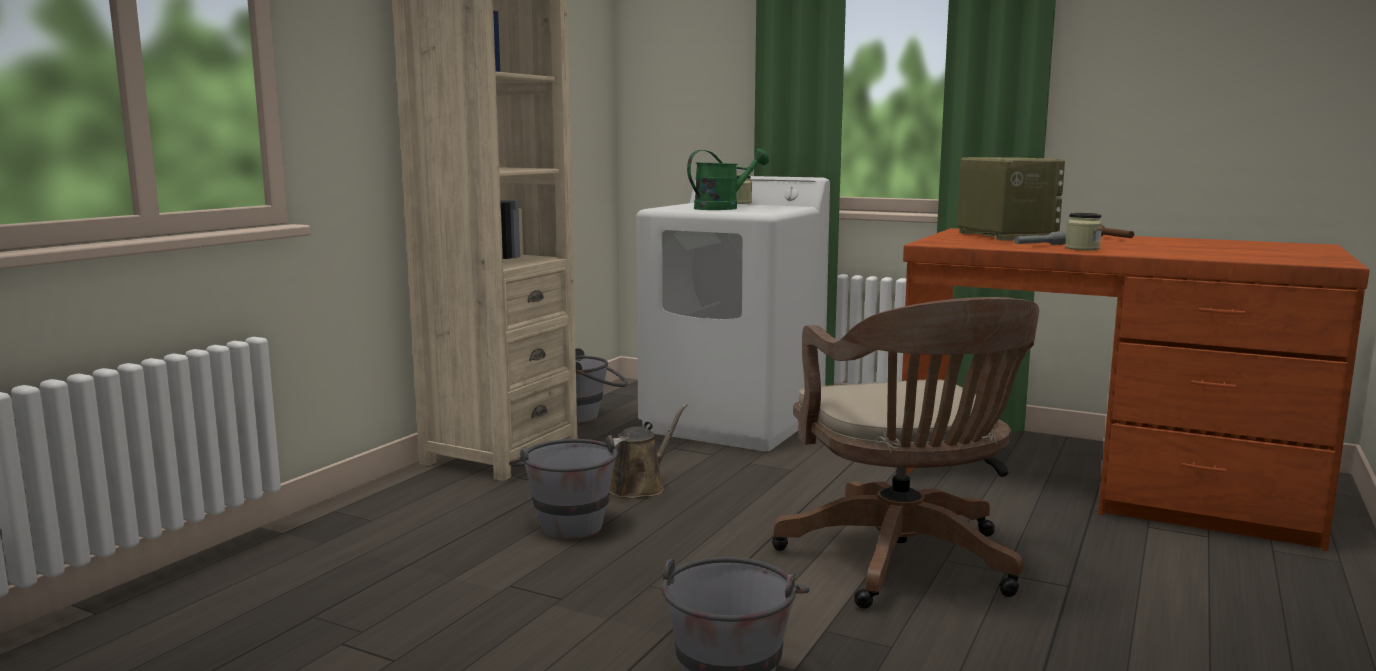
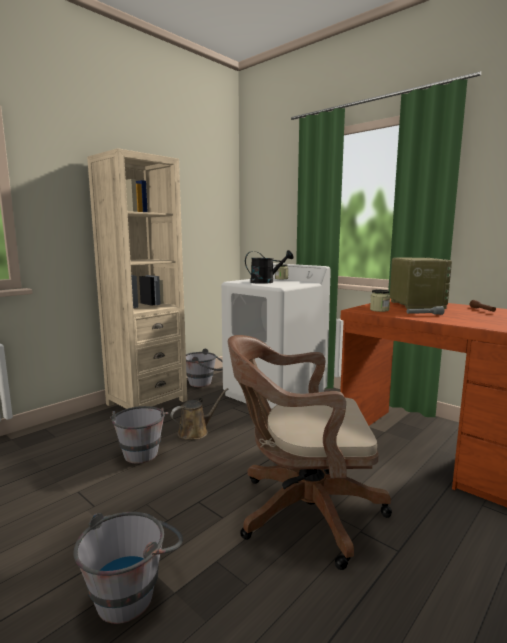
camera: 15 degrees right, 0 degrees up
(723, 208) = (266, 282): green watering can -> black watering can
(904, 563) = (301, 511): brown office chair -> brown office chair turned 90 degrees clockwise
(1082, 248) = (450, 318): jar -> jar (379, 310)

